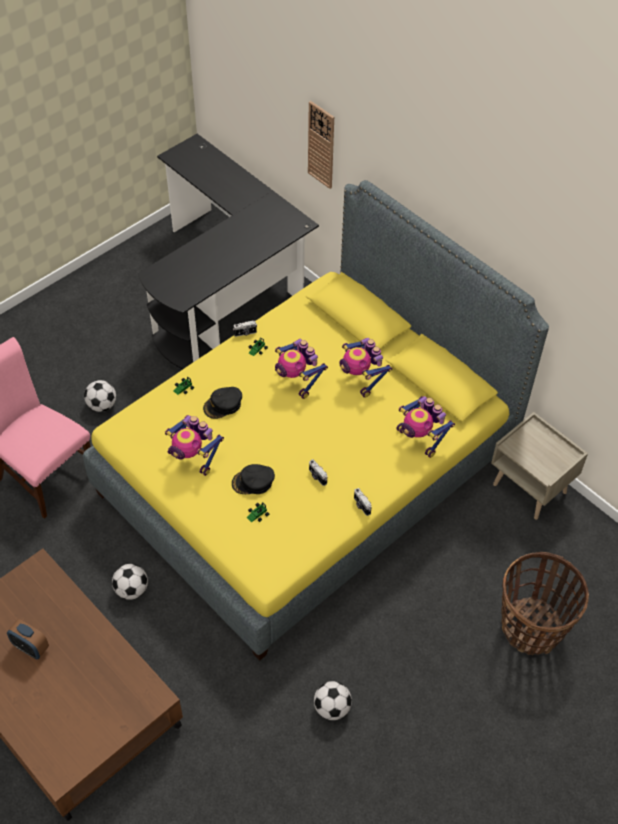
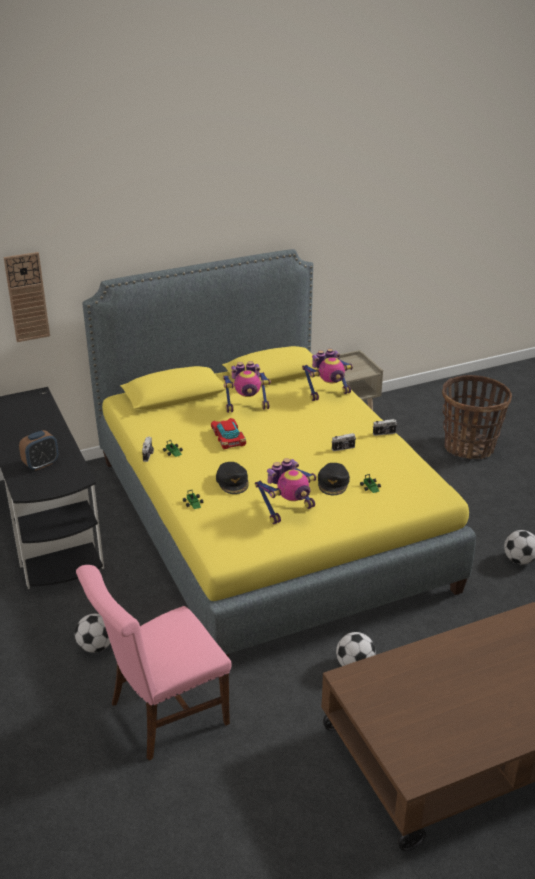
camera: 70 degrees left, 20 degrees down
(31, 647) = (452, 701): alarm clock -> alarm clock (41, 464)
(297, 381) = (228, 437): toy robot -> toy car

